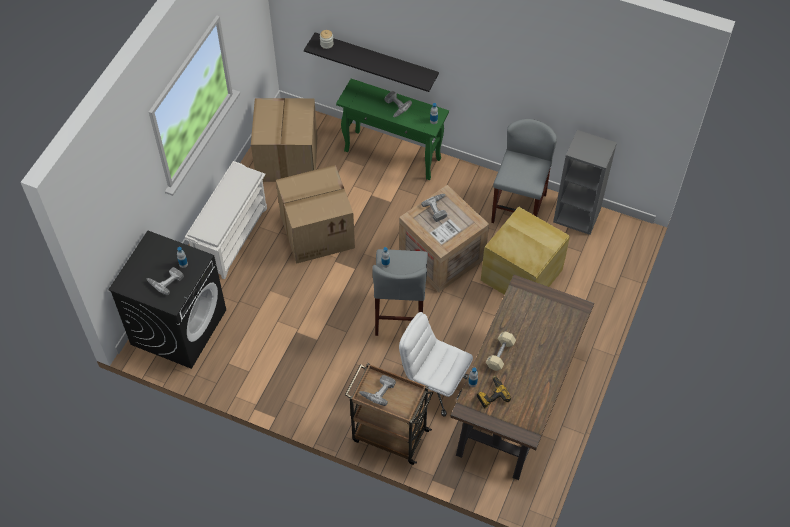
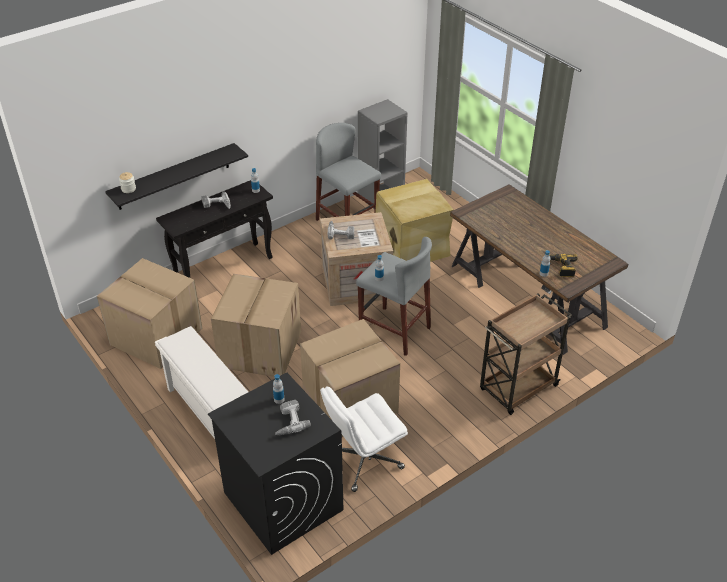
camera: 60 degrees left, 15 degrees down
(297, 321) = (349, 403): none -> cardboard box
(378, 390) = (519, 328): power drill -> none
(393, 155) = (224, 268): green console table -> black console table
(433, 385) = (484, 340): white office chair -> white office chair (363, 460)
(500, 354) = (525, 248): beige dumbbell -> none

